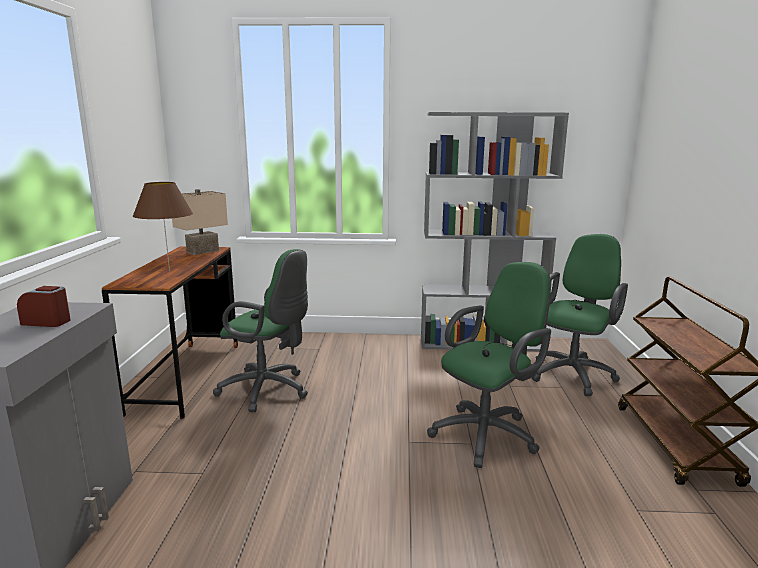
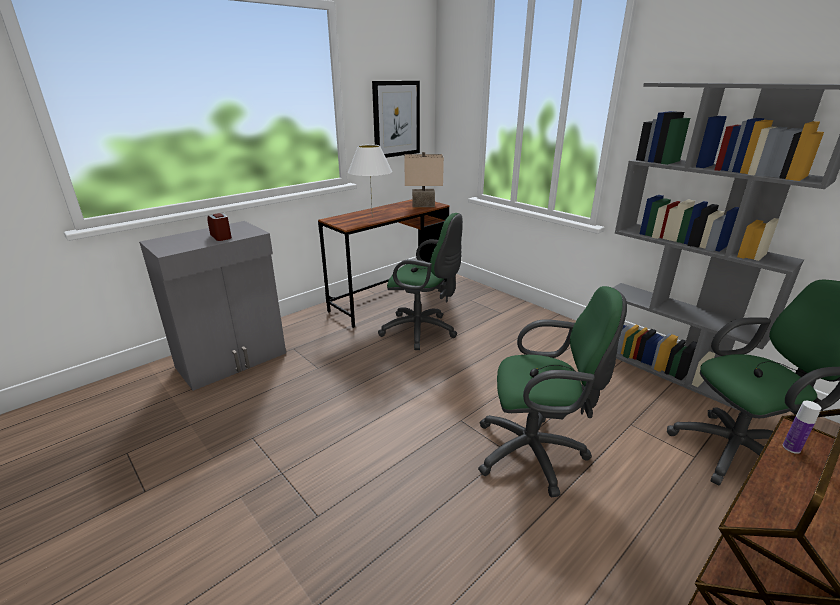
camera: 45 degrees right, 10 degrees up
(139, 155) = (396, 119): none -> picture
(169, 271) = (372, 217): brown table lamp -> white table lamp
(268, 391) = (422, 331): green office chair -> green office chair turned 45 degrees counterclockwise
(660, 328) = (791, 448): none -> bottle

